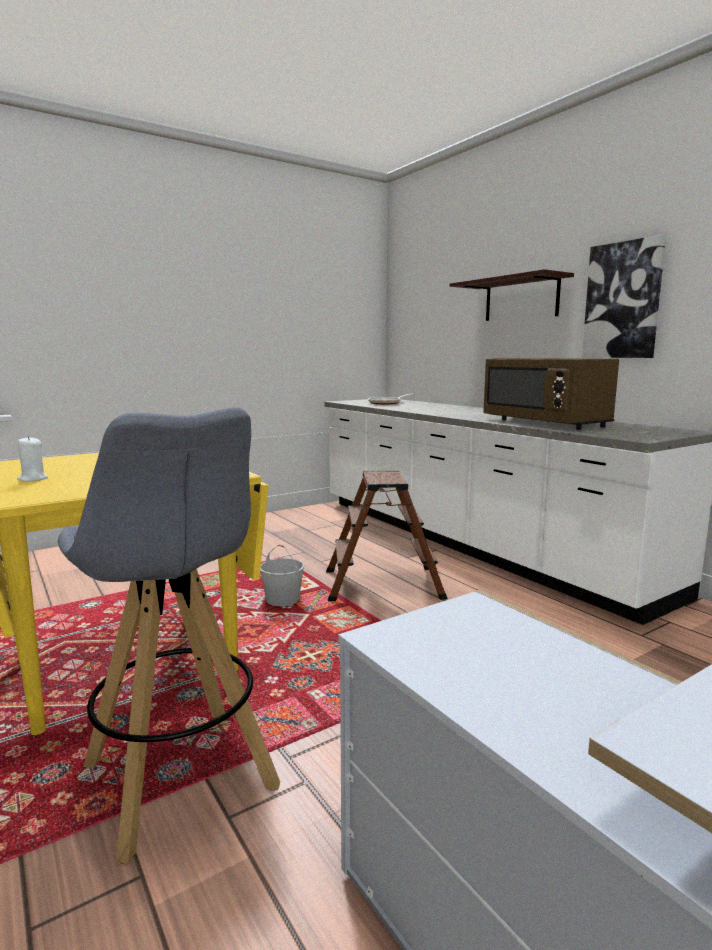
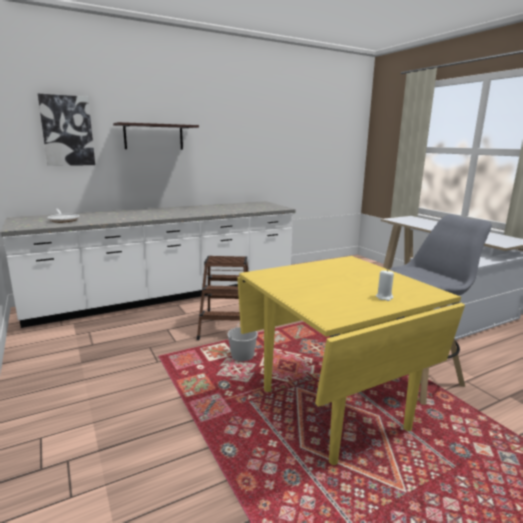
camera: 85 degrees left, 5 degrees up
(545, 423) = (227, 210): brown microwave -> none
(623, 301) = (218, 144): picture -> picture (67, 131)

